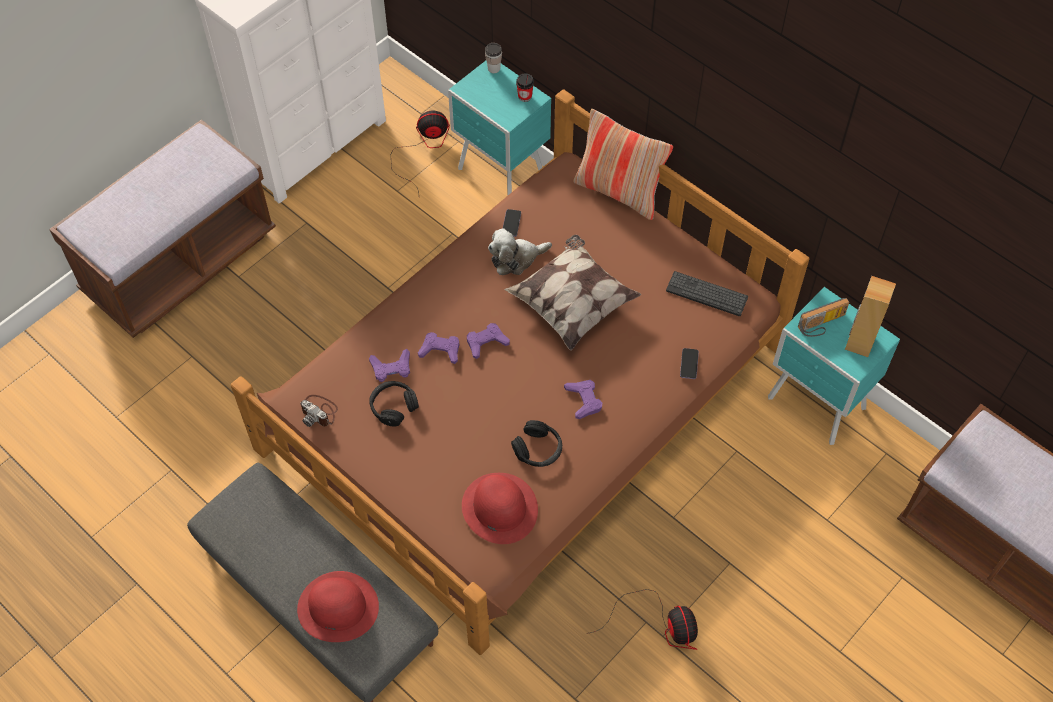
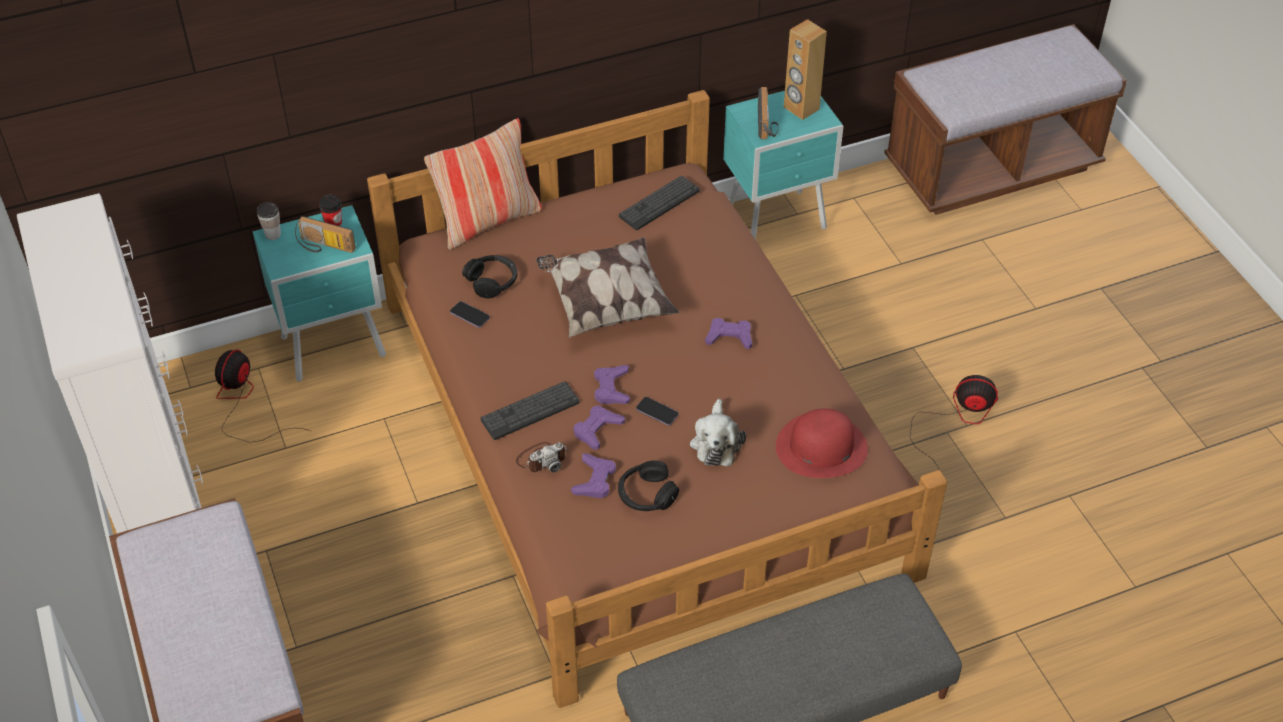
camera: 65 degrees left, 10 degrees down
(319, 412) = (614, 565): camera -> camera (542, 459)
(338, 607) = (851, 650): red hat -> none
(437, 301) = (530, 411): none -> keyboard
(498, 102) = (324, 247): none -> radio
(516, 259) = (519, 327): plush toy -> plush toy (716, 442)
(538, 449) = (768, 392): black headphones -> black headphones (492, 281)
(689, 364) = (732, 246): phone -> phone (657, 412)

